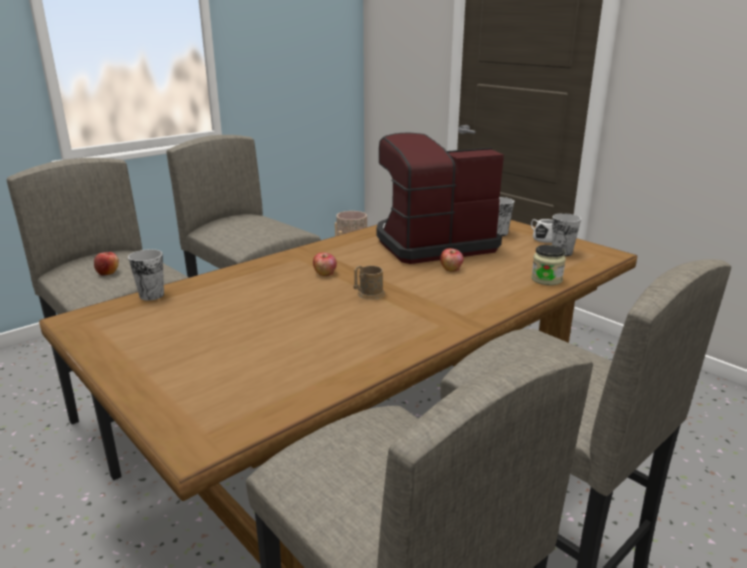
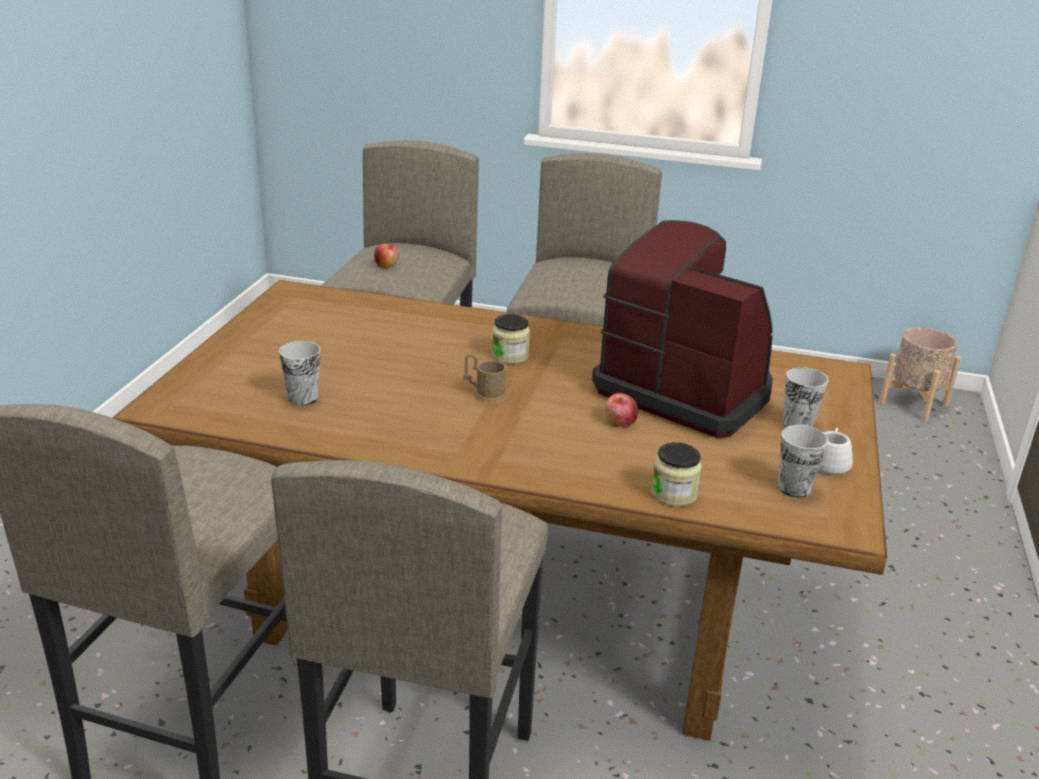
camera: 55 degrees right, 5 degrees up
(151, 295) = (365, 299): cup -> cup (303, 398)
(325, 273) = (510, 356): apple -> jar

